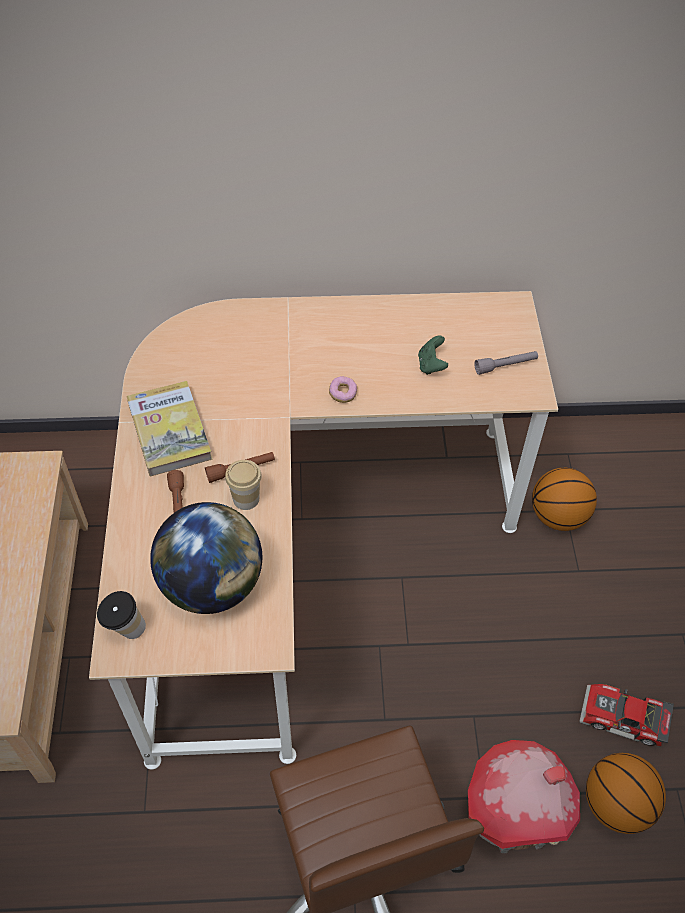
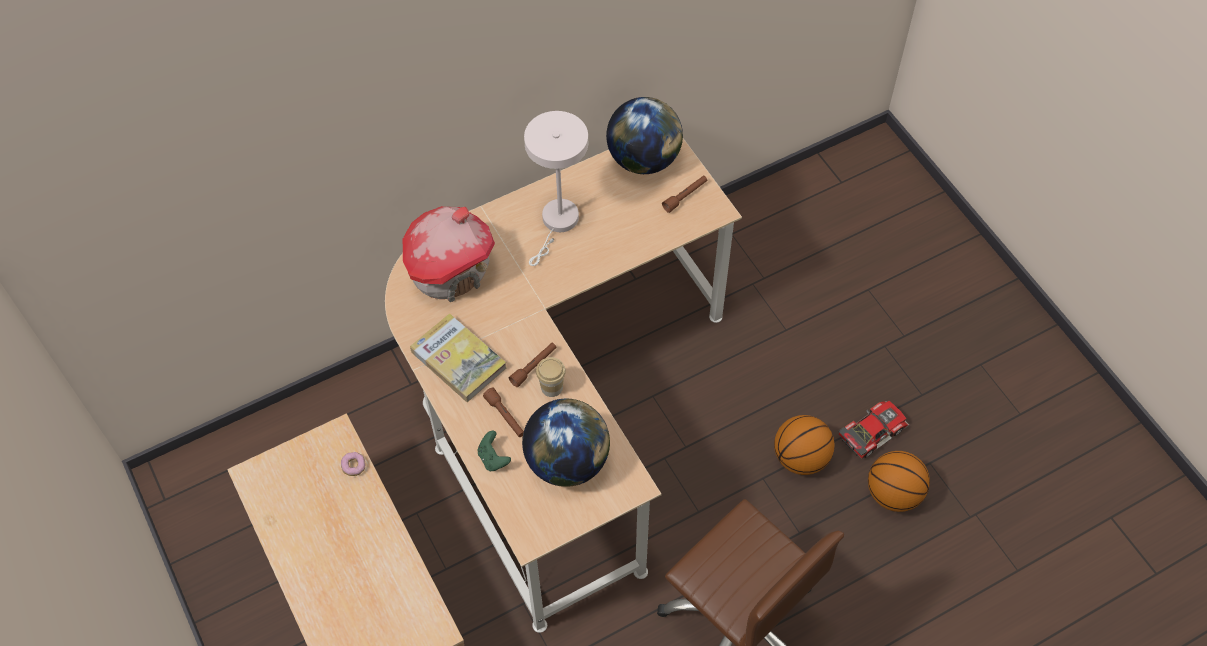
camera: 25 degrees left, 5 degrees up
(125, 630) = (525, 522): cup -> none
(343, 394) = (574, 272): donut -> donut (354, 466)
(355, 341) = (558, 223): none -> white table lamp
(431, 365) = (629, 219): green game controller -> green game controller (493, 458)
(481, 315) = (644, 159): none -> globe
(505, 366) = (685, 196): grey flashlight -> brown flashlight
(514, 812) = (826, 533): toy house -> toy house (451, 271)
(558, 516) = (749, 291): basketball -> basketball (801, 458)
(622, 720) = (870, 431): toy car -> toy car turned 150 degrees clockwise

